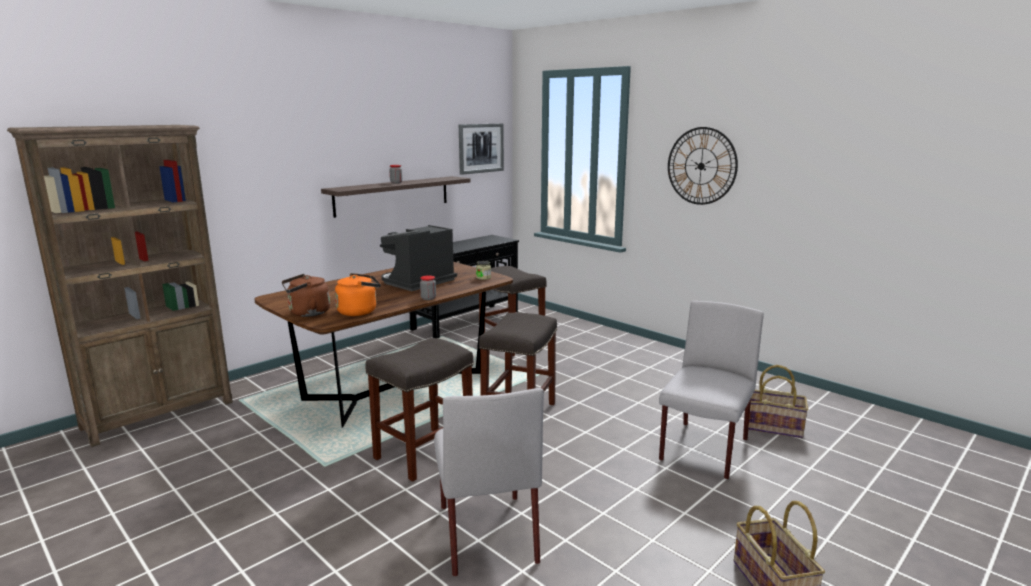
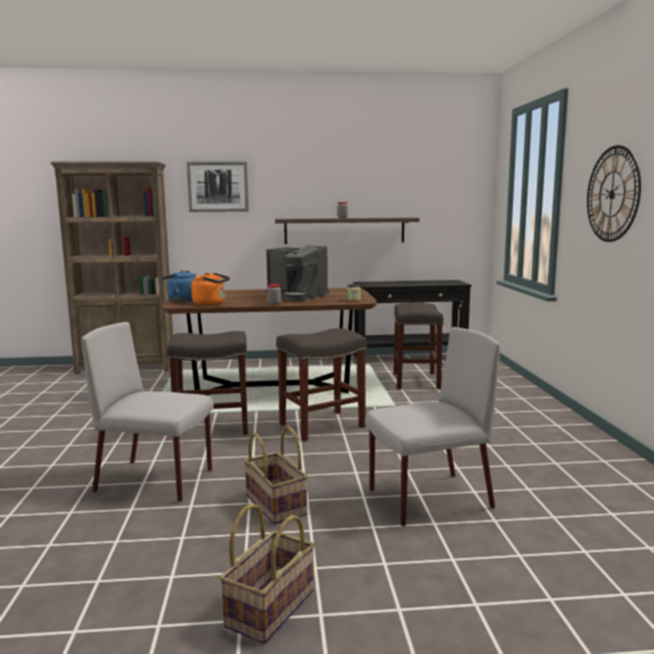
camera: 40 degrees right, 5 degrees down
(307, 313) = (181, 300): brown kettle -> blue kettle
(418, 282) = (297, 296): coffee machine -> coffee machine turned 135 degrees counterclockwise
(481, 148) = (450, 192): picture -> picture (218, 186)
(487, 532) = (156, 480): grey chair -> grey chair turned 75 degrees clockwise
(773, 427) = (553, 510): basket -> basket (277, 505)

